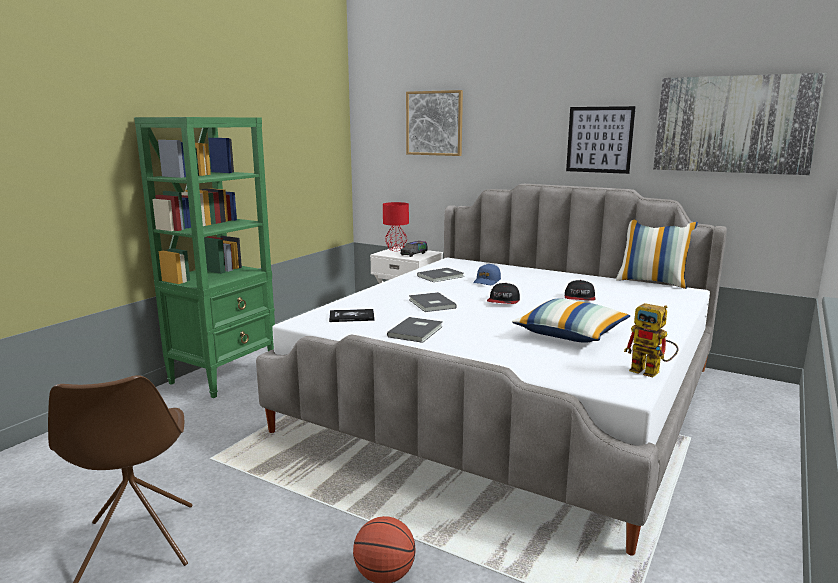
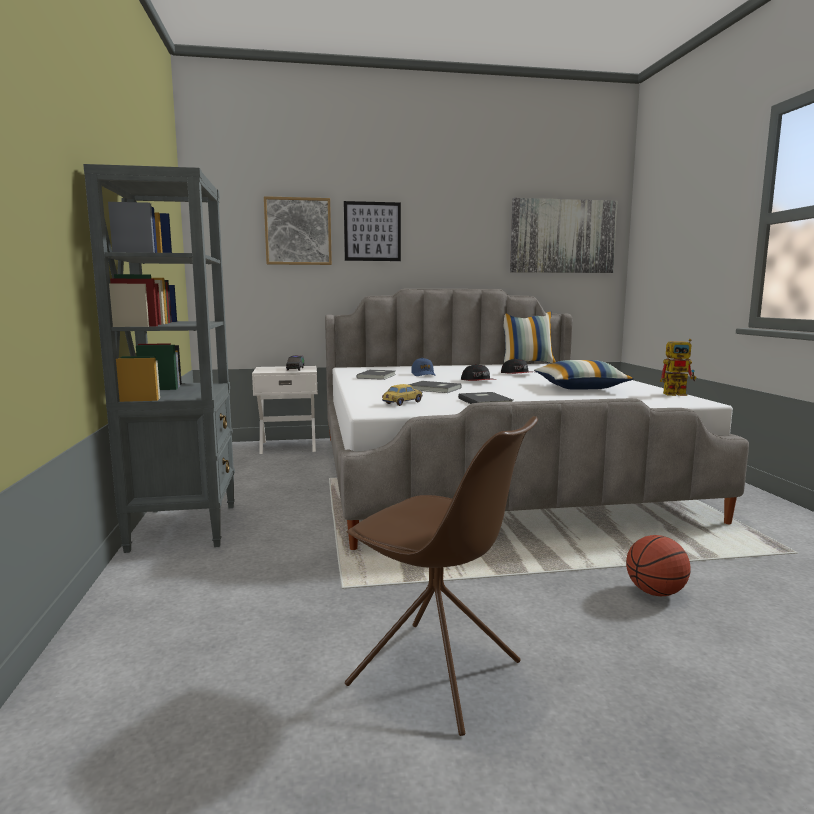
camera: 40 degrees left, 5 degrees down
(225, 375) = (184, 526): green bookcase -> grey bookcase
(351, 317) = (402, 403): book -> toy car
(396, 250) = (266, 368): red table lamp -> none
(599, 139) = (465, 248): picture -> picture (372, 231)

